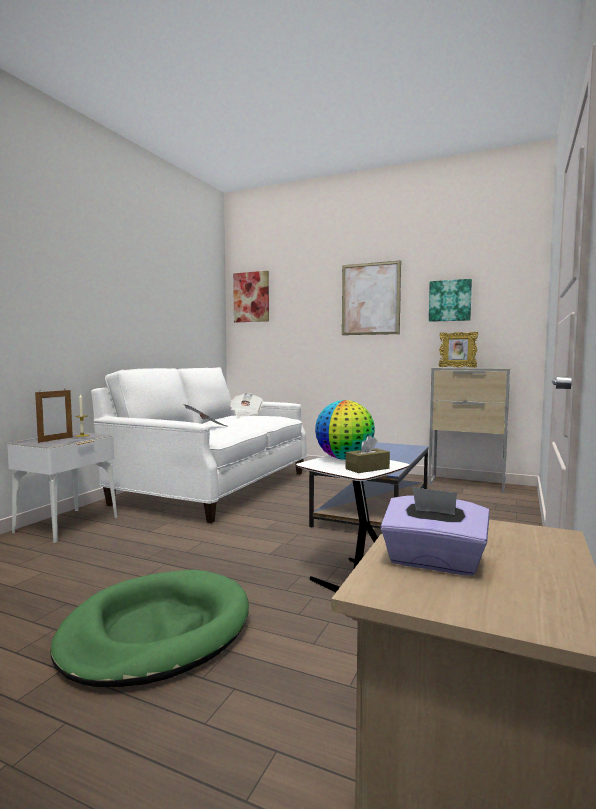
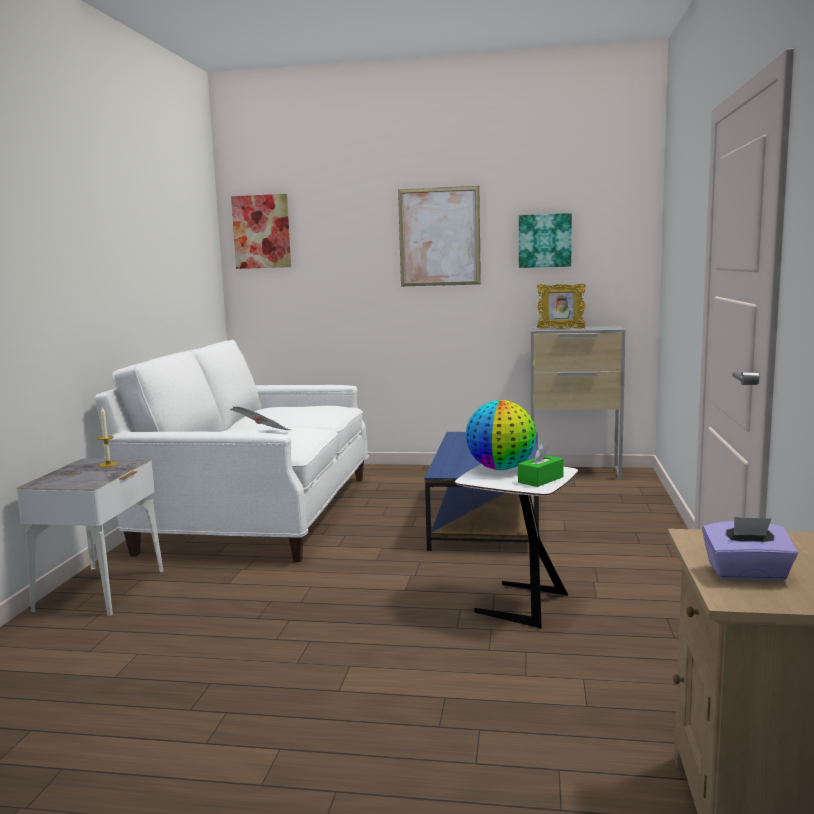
camera: 15 degrees left, 5 degrees up
(55, 439) = (81, 475): picture frame -> none
(156, 632) = (350, 693): green dog bed -> none
(246, 414) = (286, 406): newspaper -> none
(367, 468) = (540, 480): brown tissue box -> green tissue box

